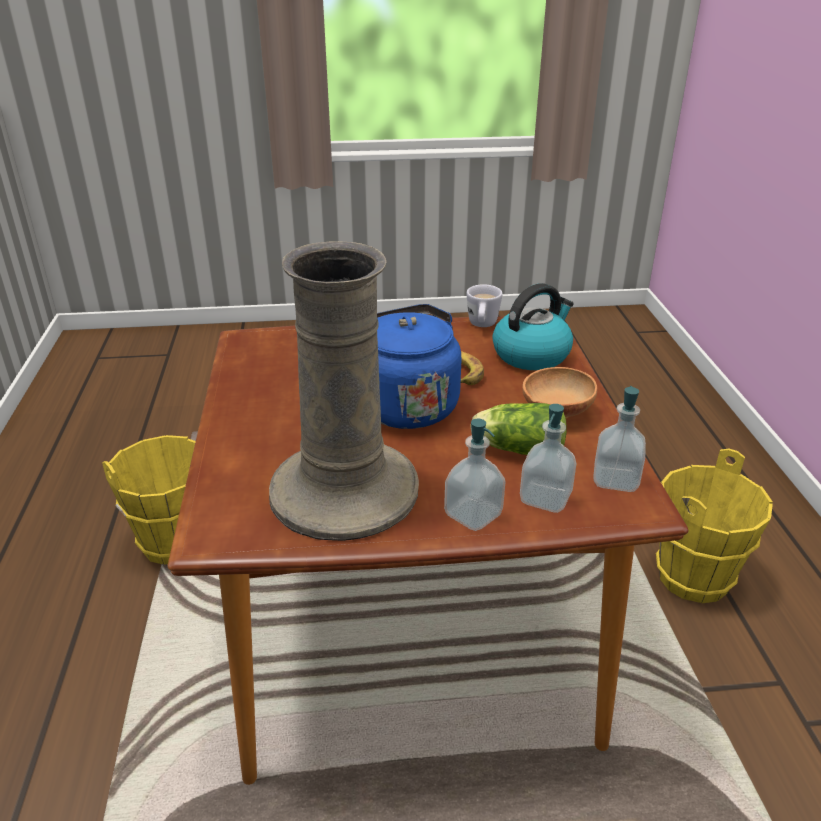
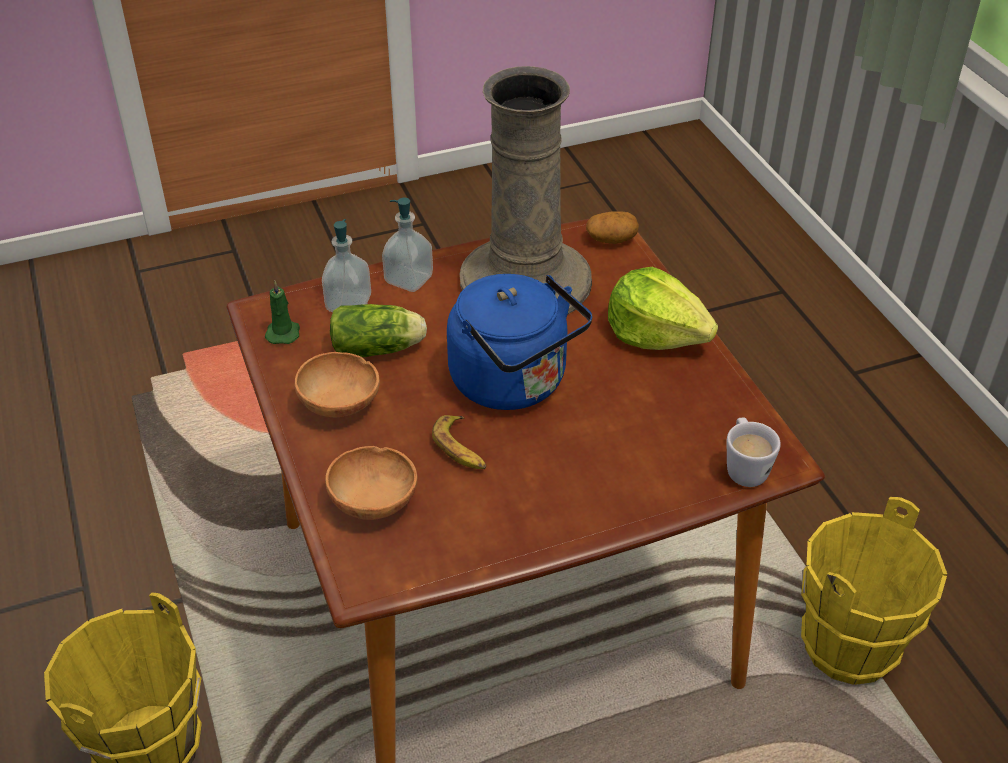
camera: 165 degrees right, 10 degrees up
(215, 524) = (611, 239): none -> potato
(255, 421) = (656, 334): none -> lettuce
(482, 325) = (457, 557): white mug -> white mug (744, 467)
(532, 354) = (375, 502): kettle -> brown bowl
(615, 479) = (283, 332): soap dispenser -> green candle

